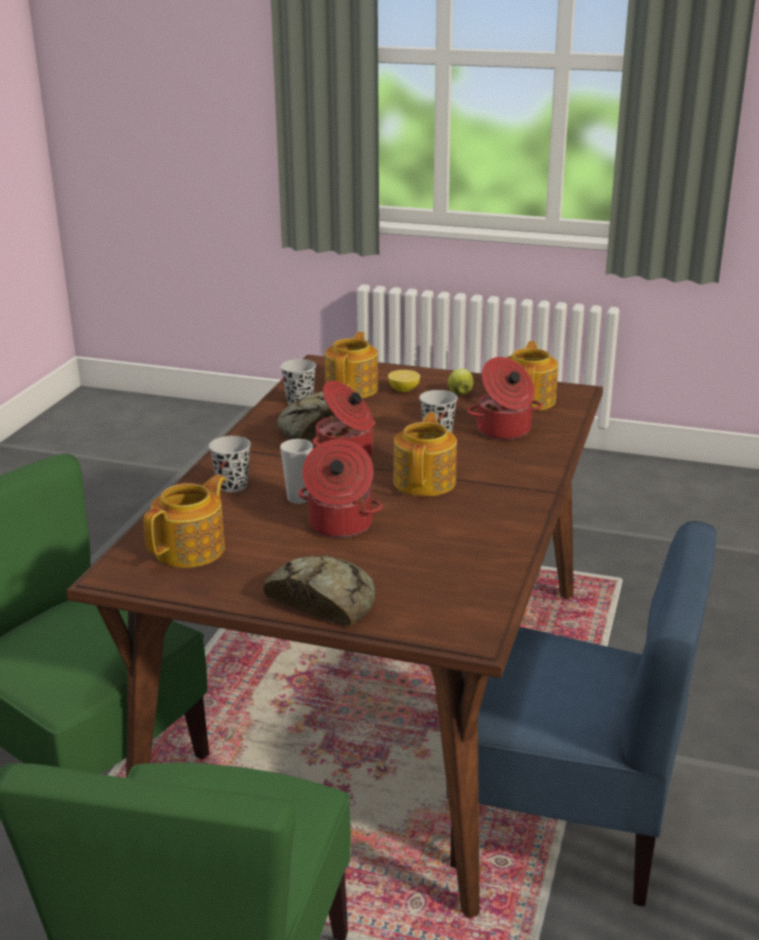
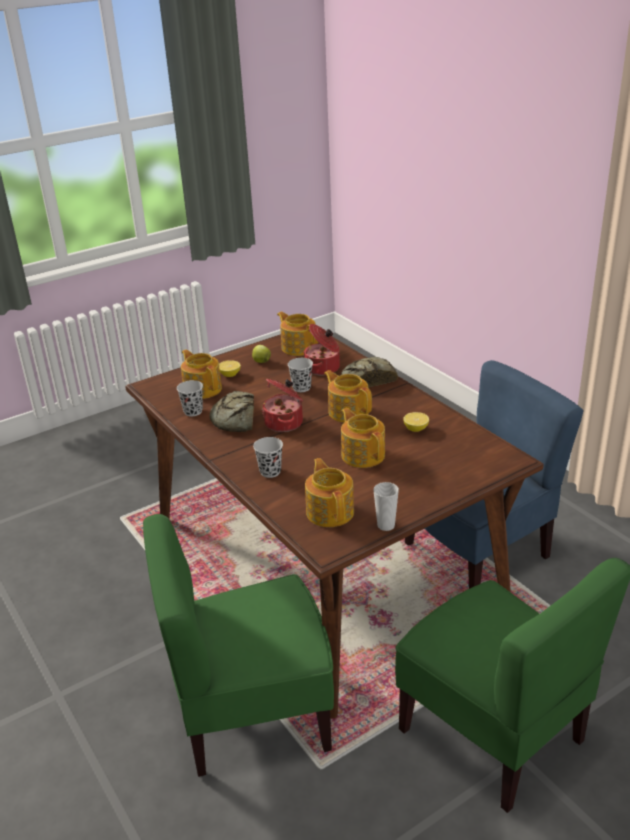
camera: 50 degrees left, 5 degrees up
(298, 498) = (315, 456): cup -> cup (386, 525)
(323, 599) = (434, 488): bread -> bread (367, 380)
(339, 525) = (363, 454): cooking pot -> teapot
(449, 538) = (416, 429): none -> lemon

